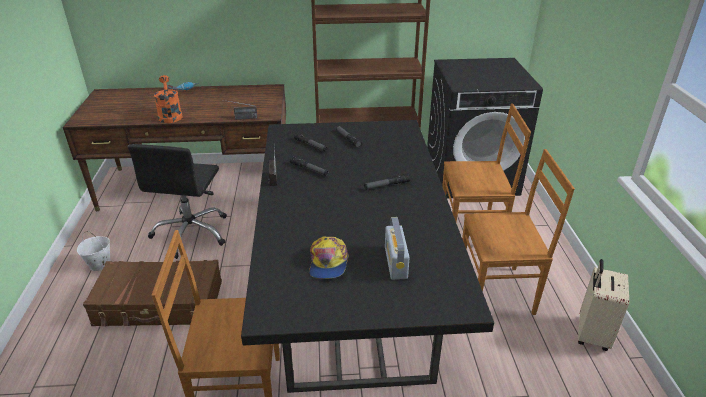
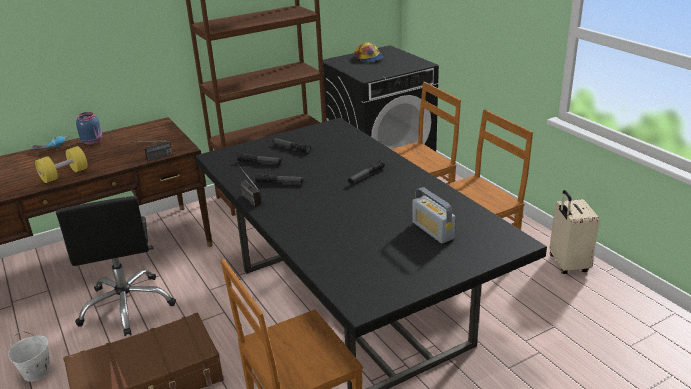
camera: 25 degrees left, 5 degrees down
(170, 115) = (64, 175): orange watering can -> yellow dumbbell
(213, 91) = (92, 141): none -> blue jar
(328, 263) = (375, 249): cap -> cap (369, 58)

